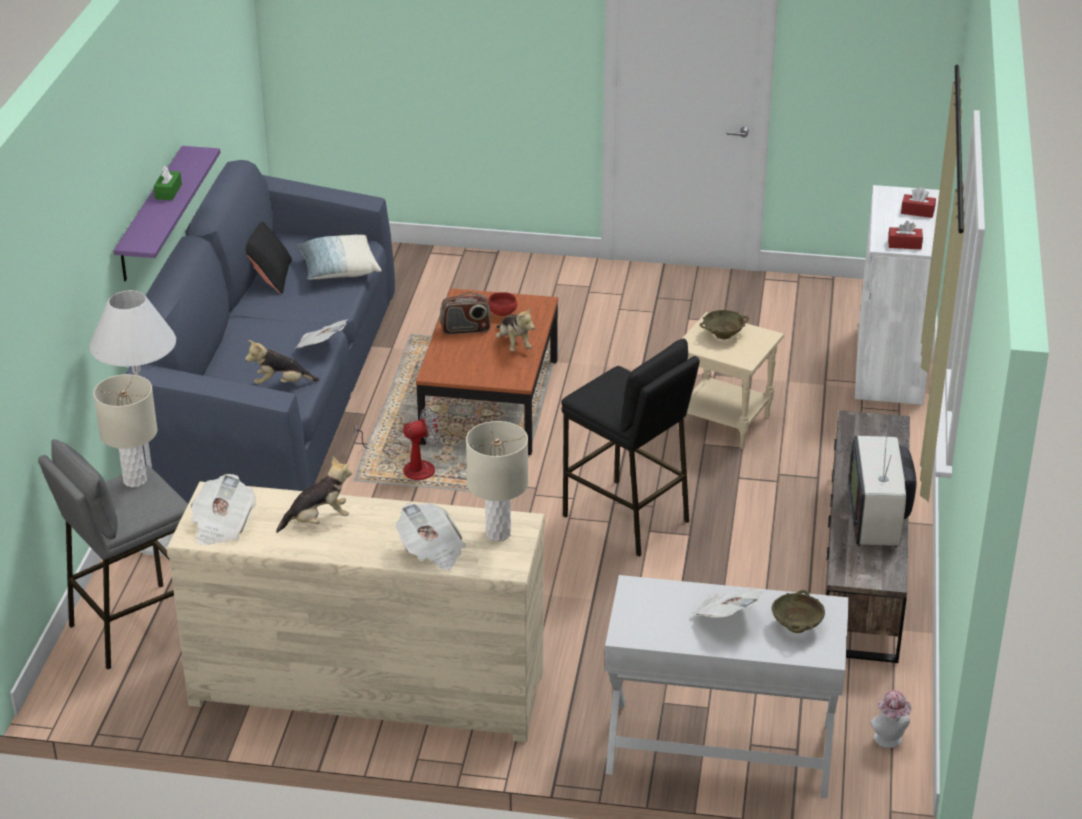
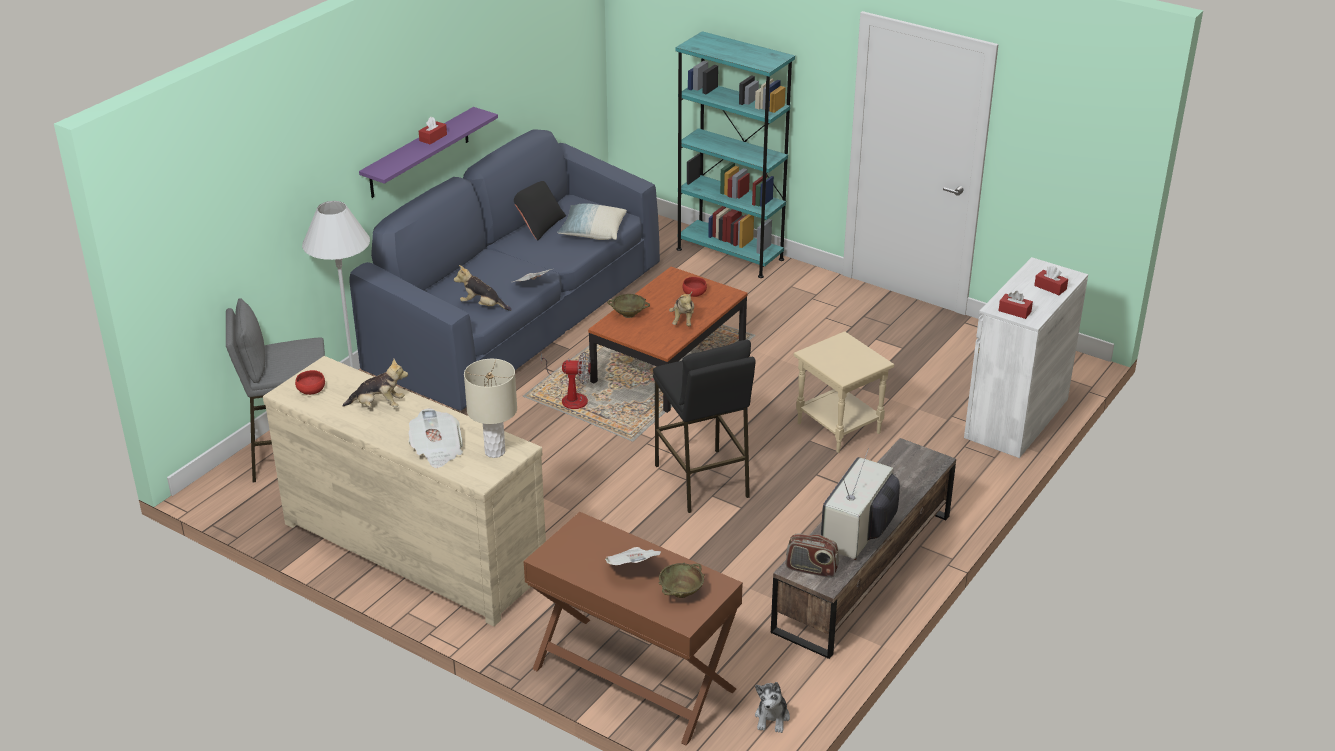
camera: 25 degrees right, 0 degrees up
(134, 480) = (301, 345): beige table lamp -> none
(168, 191) = (433, 138): green tissue box -> red tissue box
(222, 526) = (311, 391): newspaper -> red bowl
(462, 264) = (730, 254): none -> turquoise bookcase
(465, 329) = (656, 300): radio -> radio (811, 569)
(719, 749) = (633, 679): white console table -> brown console table
(723, 335) = (843, 352): beige bowl -> beige bowl (629, 314)
(889, 741) = (772, 717): hat -> plush toy

